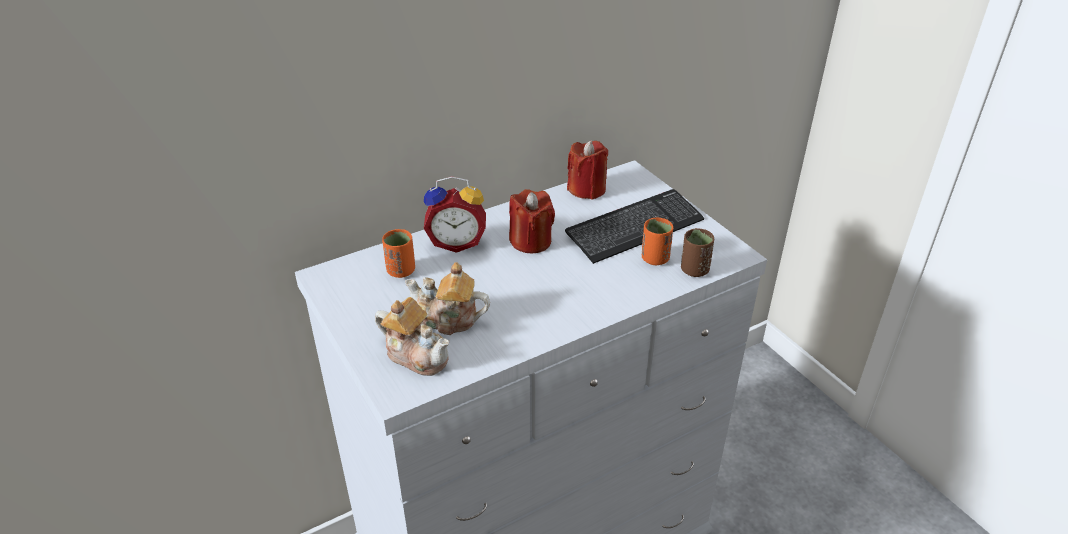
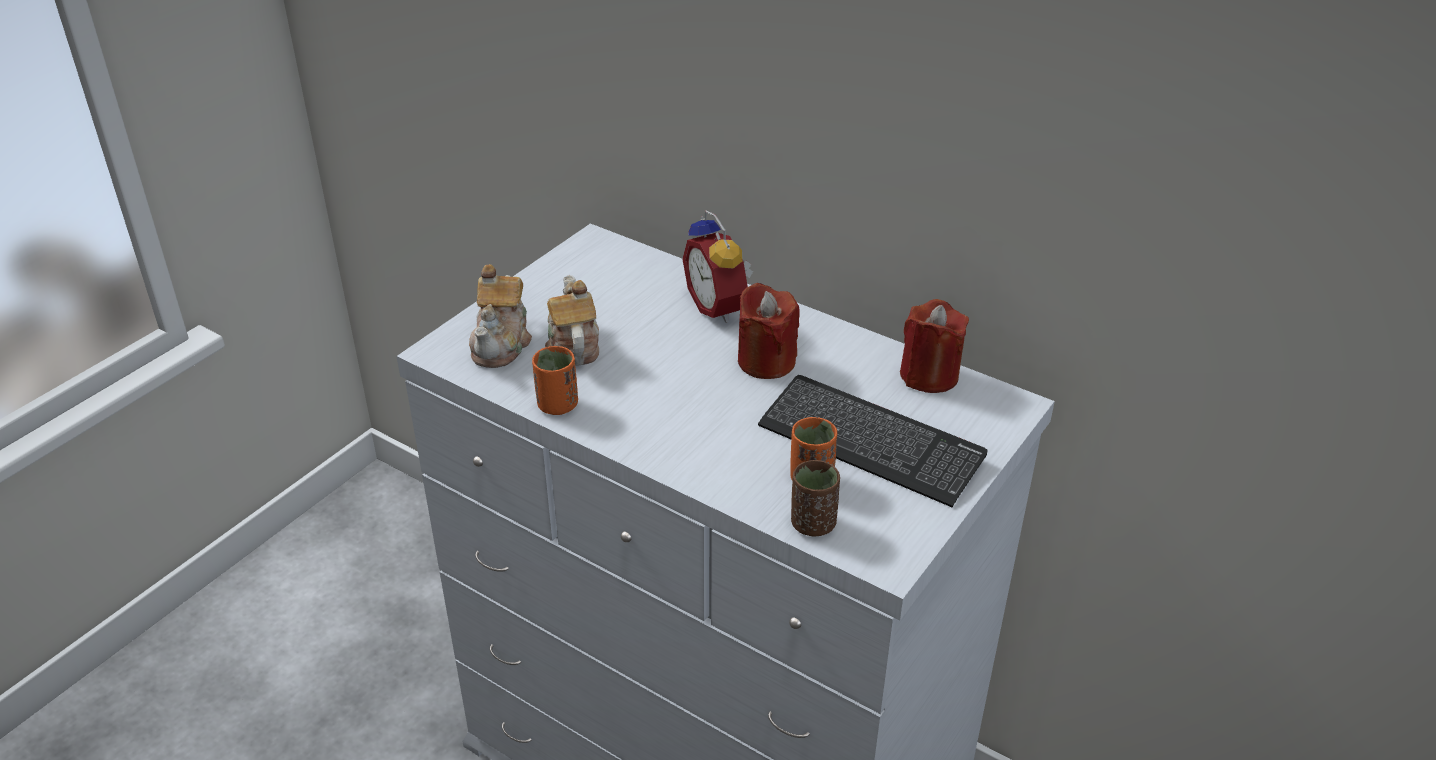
camera: 65 degrees right, 0 degrees up
(401, 271) = (637, 286): orange cup -> orange cup (557, 405)

